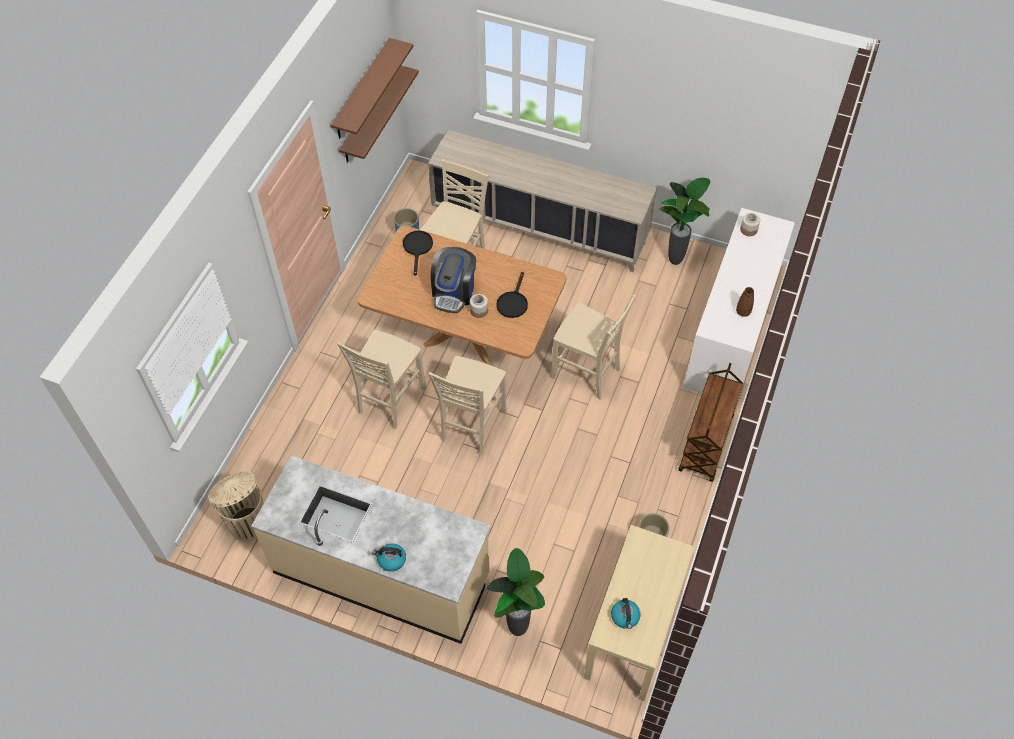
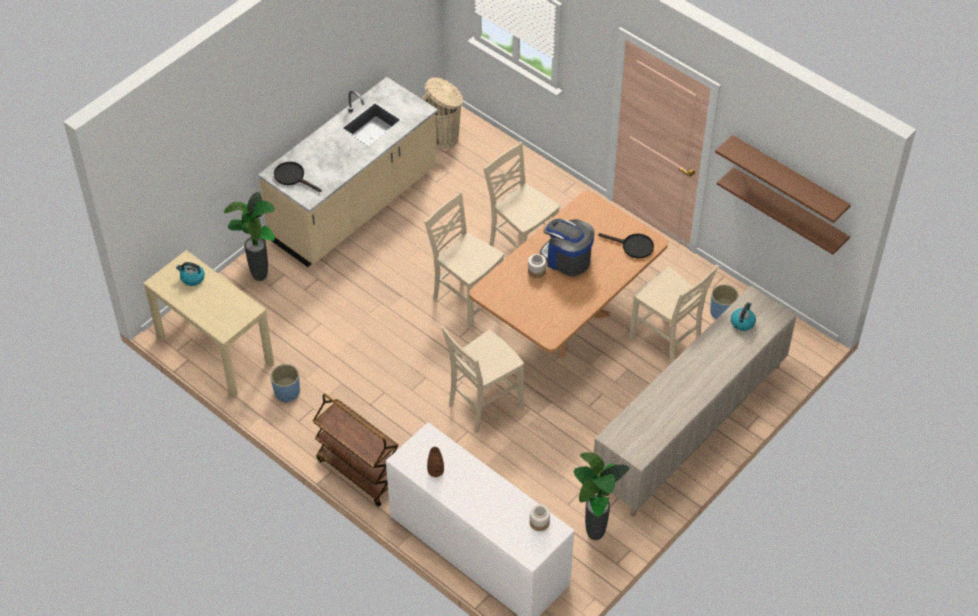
camera: 110 degrees right, 5 degrees down
(391, 560) = (313, 146): kettle -> kettle (742, 322)
(513, 302) = (535, 299): black frying pan -> black frying pan (293, 177)

